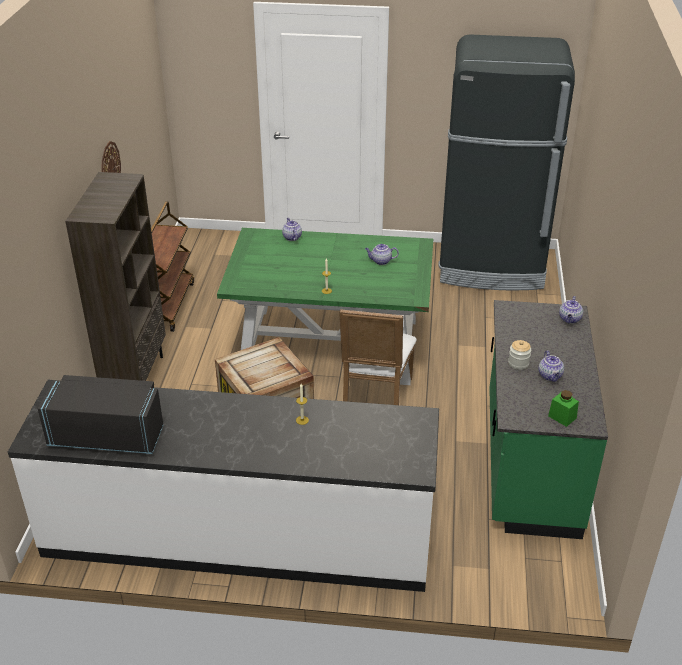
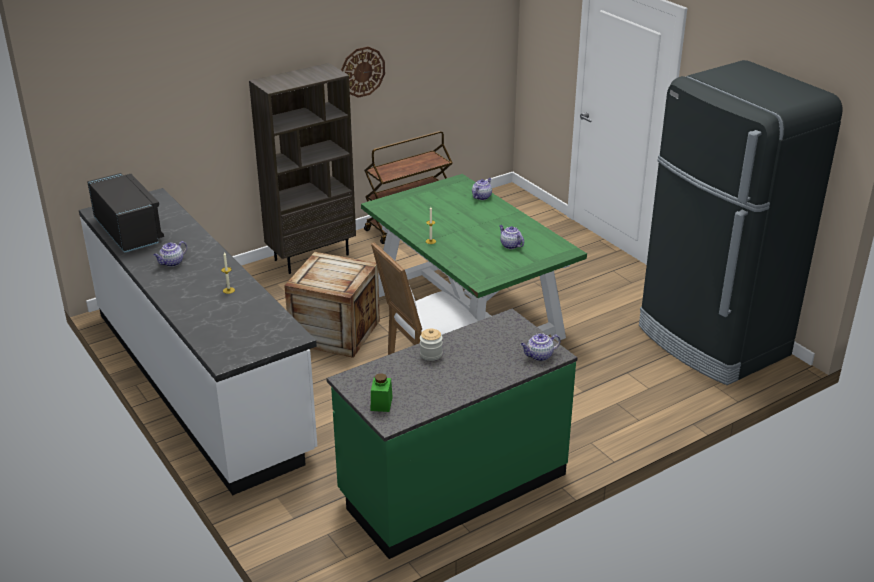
camera: 50 degrees right, 5 degrees down
(550, 376) = (434, 377): teapot -> teapot (172, 263)

